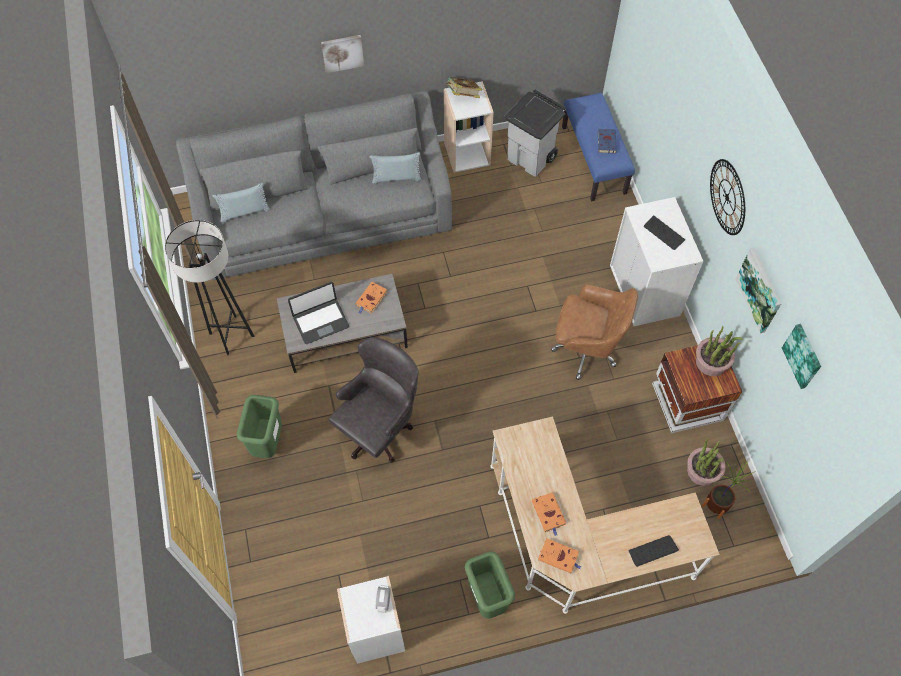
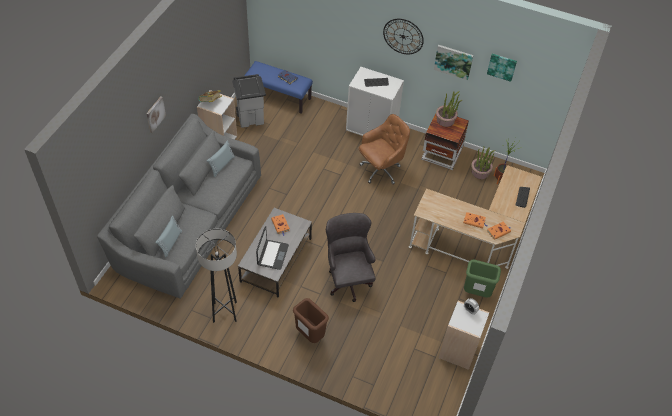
camera: 55 degrees left, 10 degrees down
(267, 442) = (309, 335): green trash can -> brown trash can

